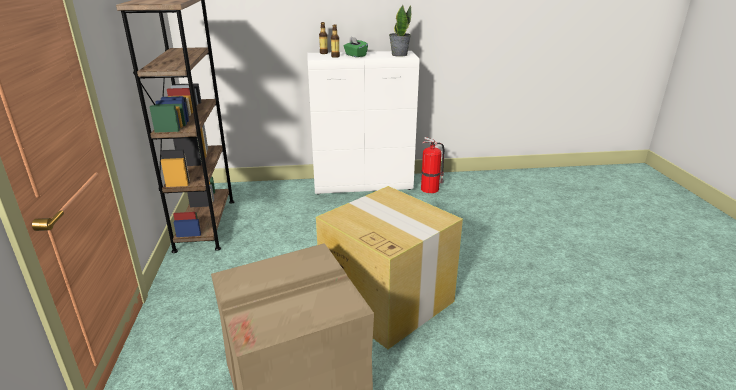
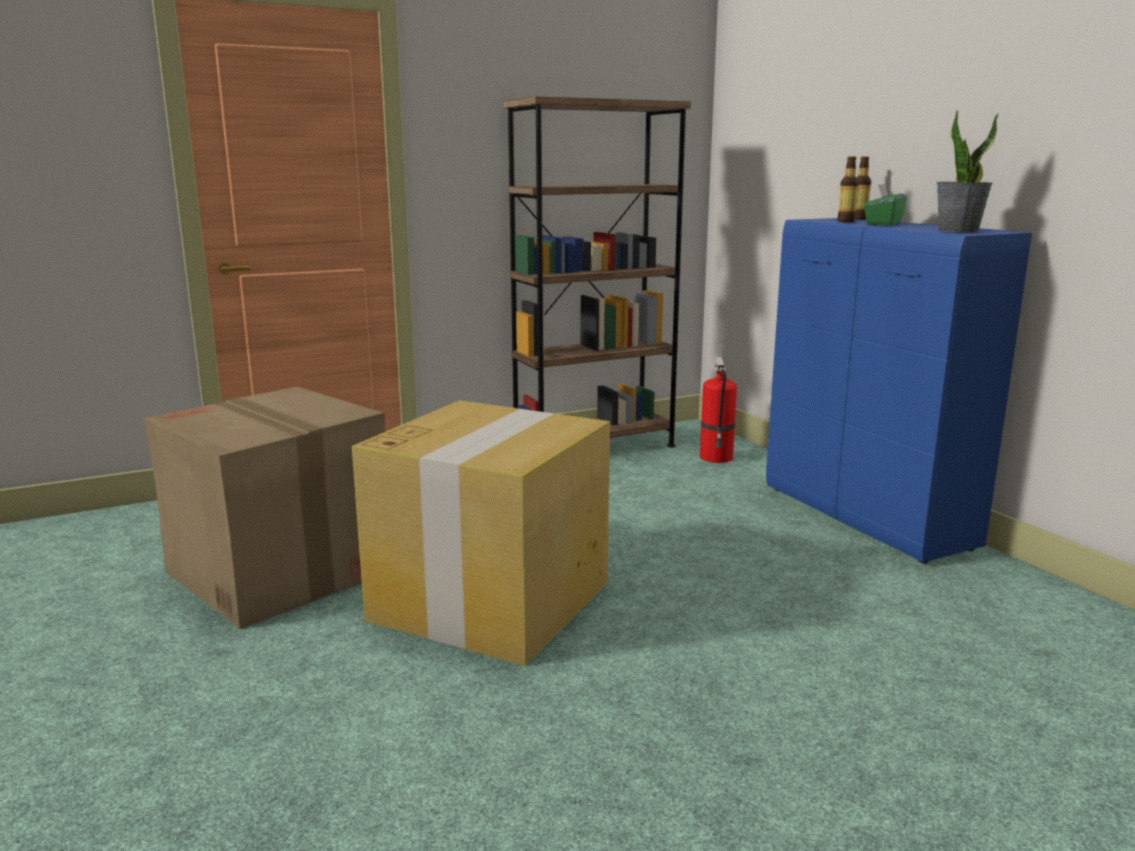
camera: 70 degrees right, 10 degrees down
(363, 185) = (867, 518): white cabinet -> blue cabinet
(430, 189) = (963, 586): fire extinguisher -> fire extinguisher (716, 458)

